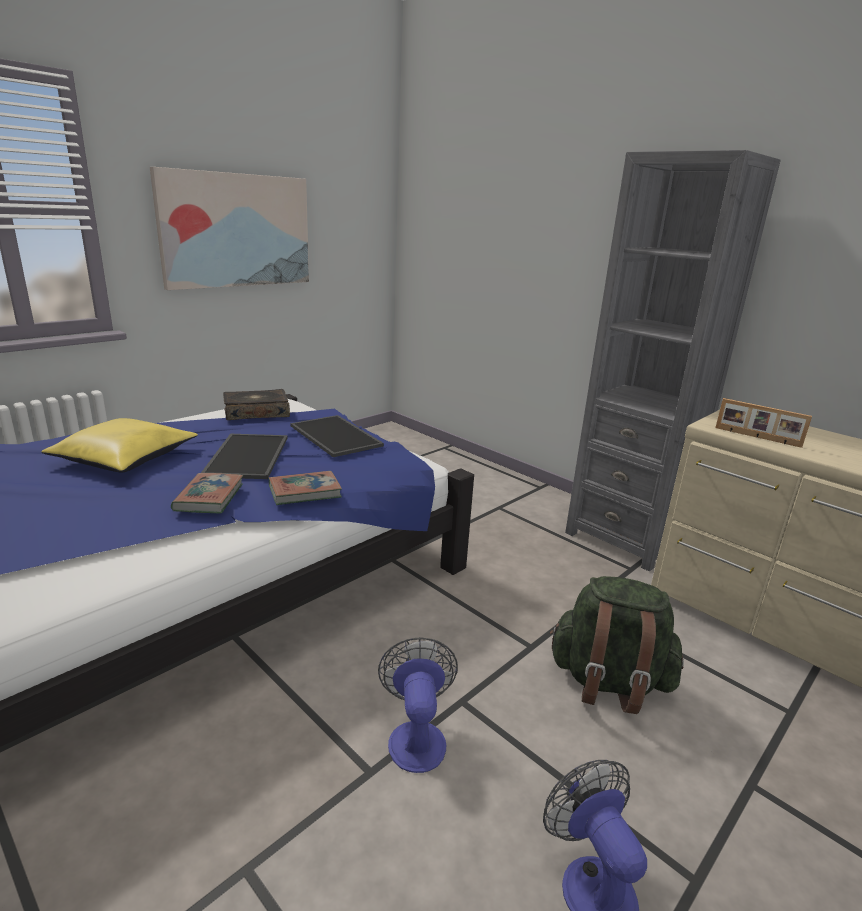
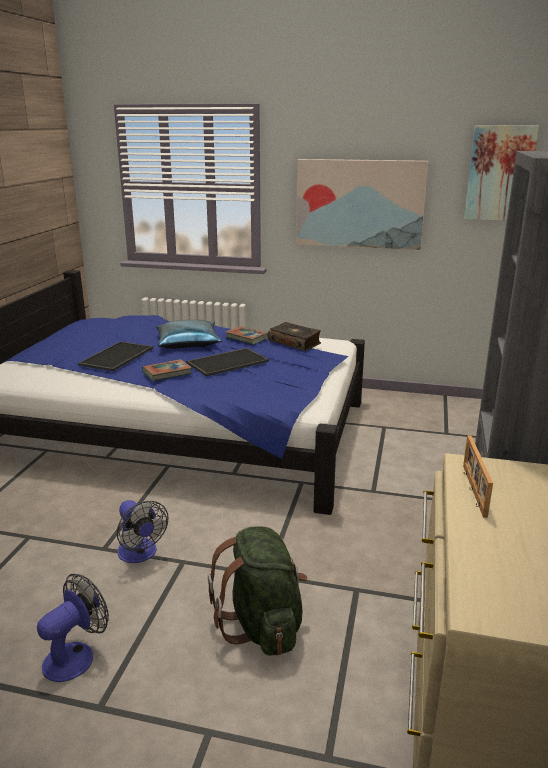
camera: 60 degrees right, 0 degrees up
(124, 457) = (188, 342): yellow pillow -> blue pillow
(305, 492) = (204, 389): book -> book (247, 338)
(337, 436) = (296, 371): tray -> tray (117, 357)
(362, 196) = (499, 173): none -> picture
(416, 736) = (140, 554): fan -> fan turned 90 degrees clockwise

